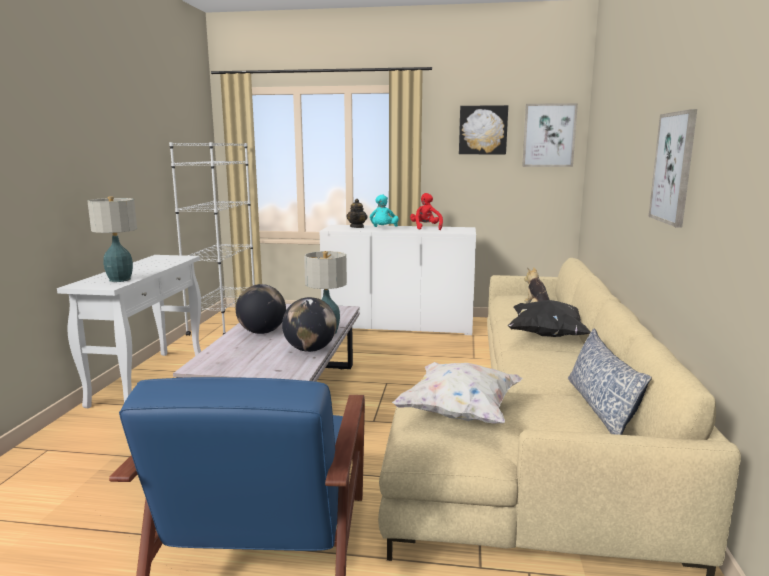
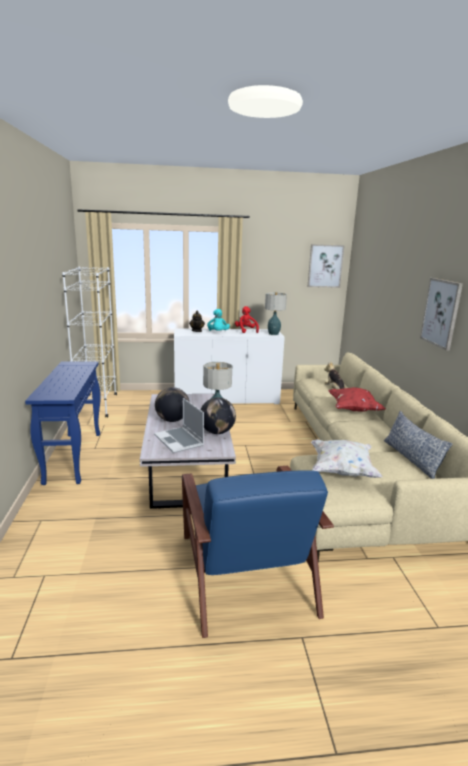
camera: 15 degrees left, 5 degrees up
(119, 279) = (65, 389): table lamp -> table lamp (273, 334)
(149, 378) = (73, 456): white console table -> blue console table
(248, 356) = (179, 441): none -> laptop
(483, 130) = (282, 261): picture -> none
(547, 335) = (353, 409): black pillow -> red pillow

